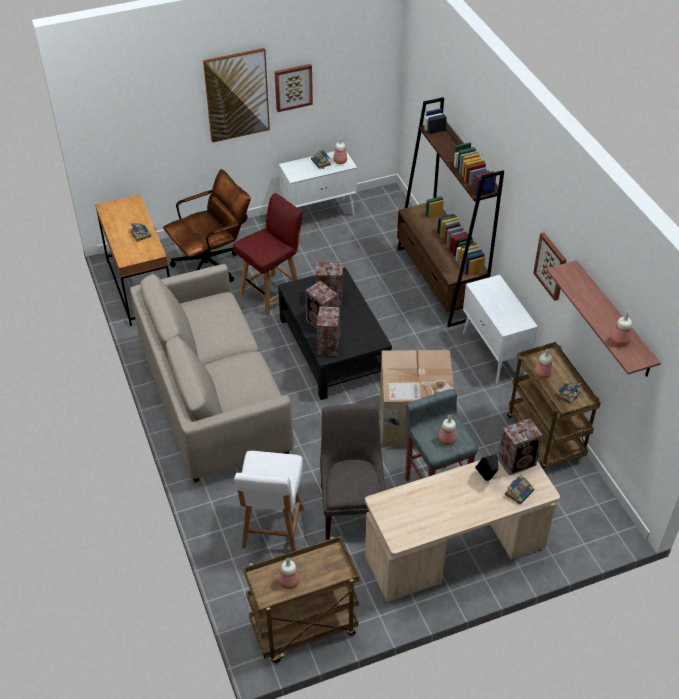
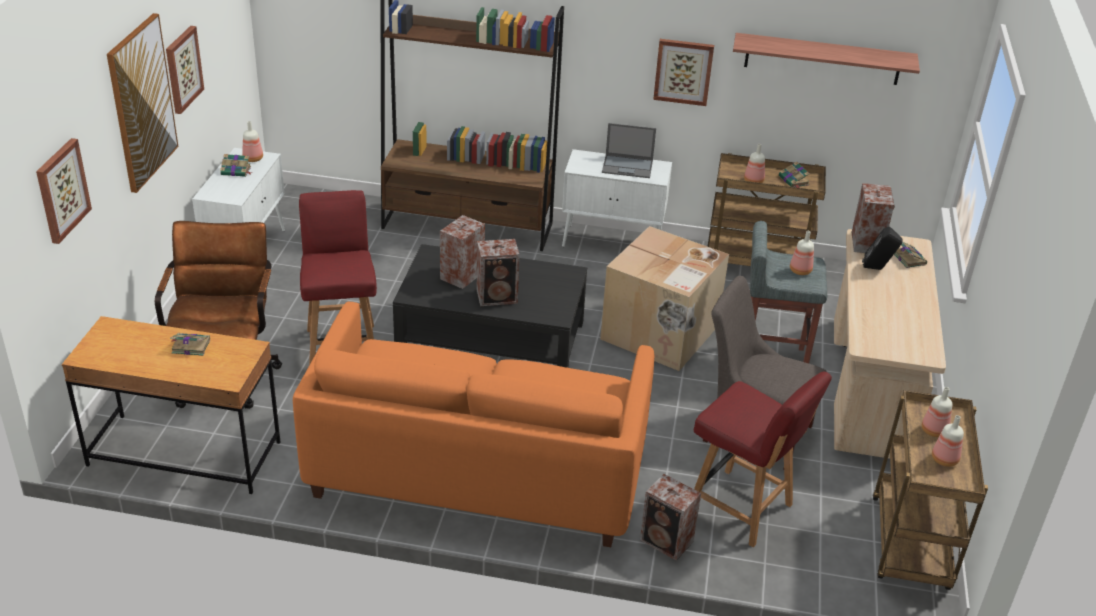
camera: 60 degrees left, 10 degrees down
(137, 120) = (61, 190): none -> picture
(213, 399) = (477, 470): beige sofa -> orange sofa
(272, 529) = (742, 508): white chair -> red chair
(328, 347) = (543, 309): speaker -> speaker (667, 542)
(506, 308) = (628, 166): none -> laptop
(619, 341) = (873, 58): bottle -> bottle (934, 431)

